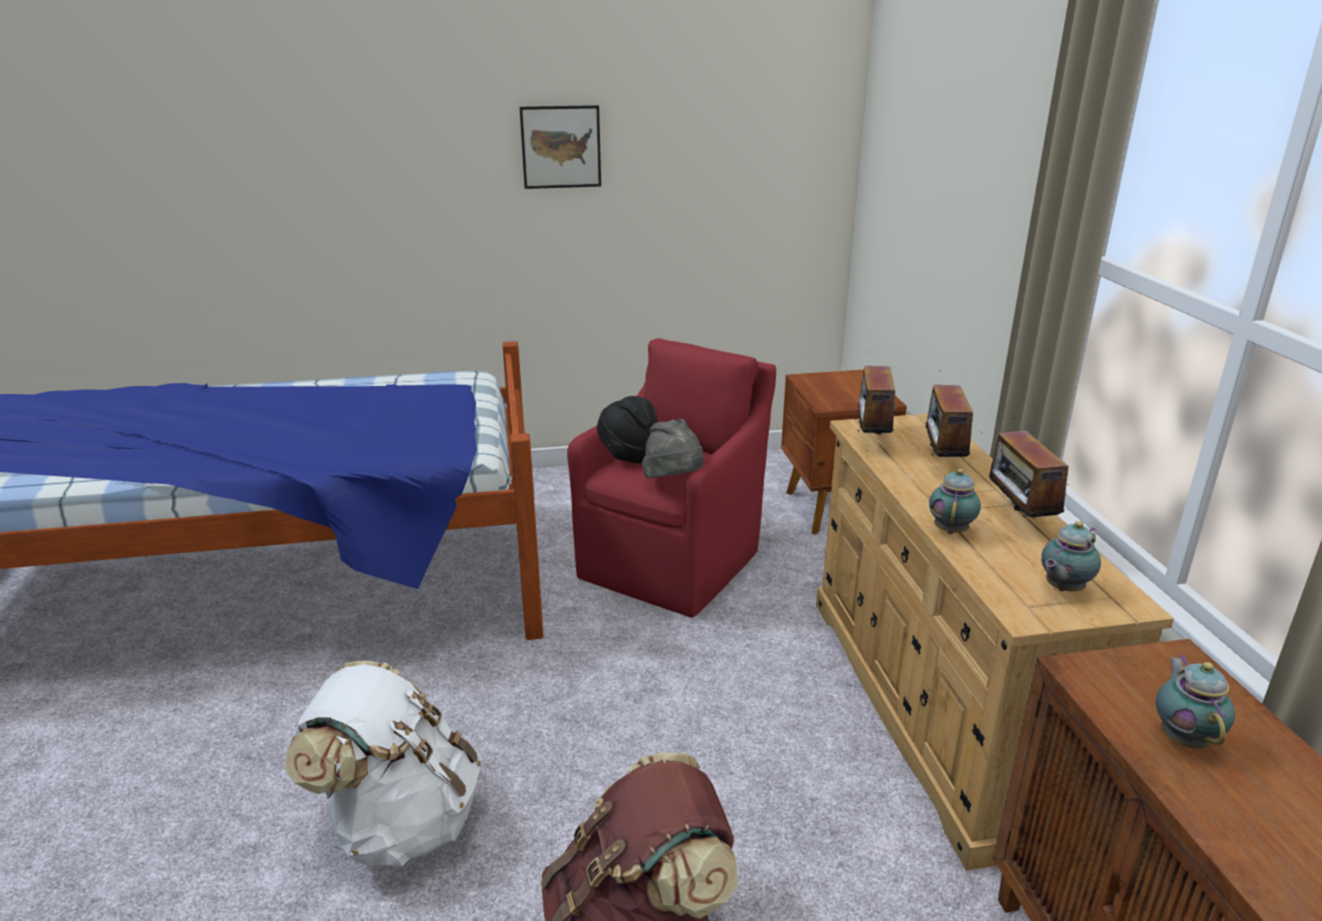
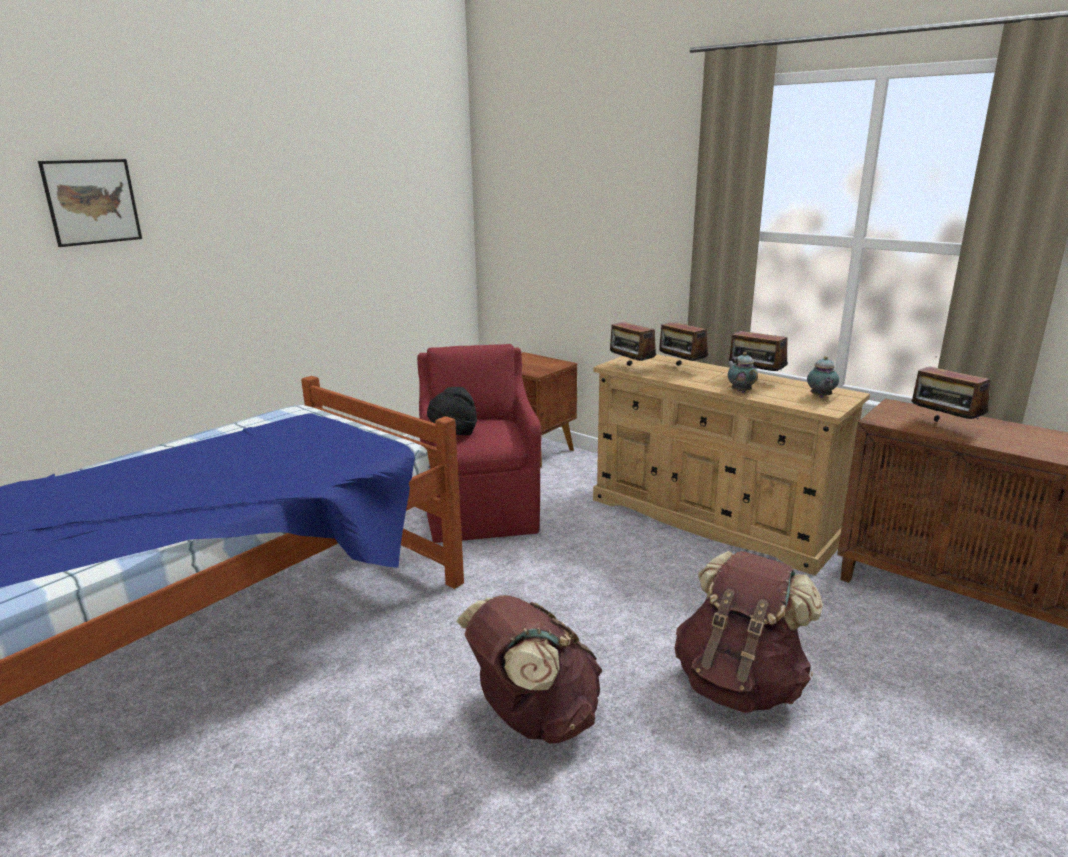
camera: 40 degrees left, 5 degrees down
(401, 822) = (533, 718): white backpack -> brown backpack
(561, 147) = (291, 216): picture -> picture (92, 202)
(674, 482) = (508, 437): grey hat -> none
(1183, 738) = (943, 426): teapot -> radio

